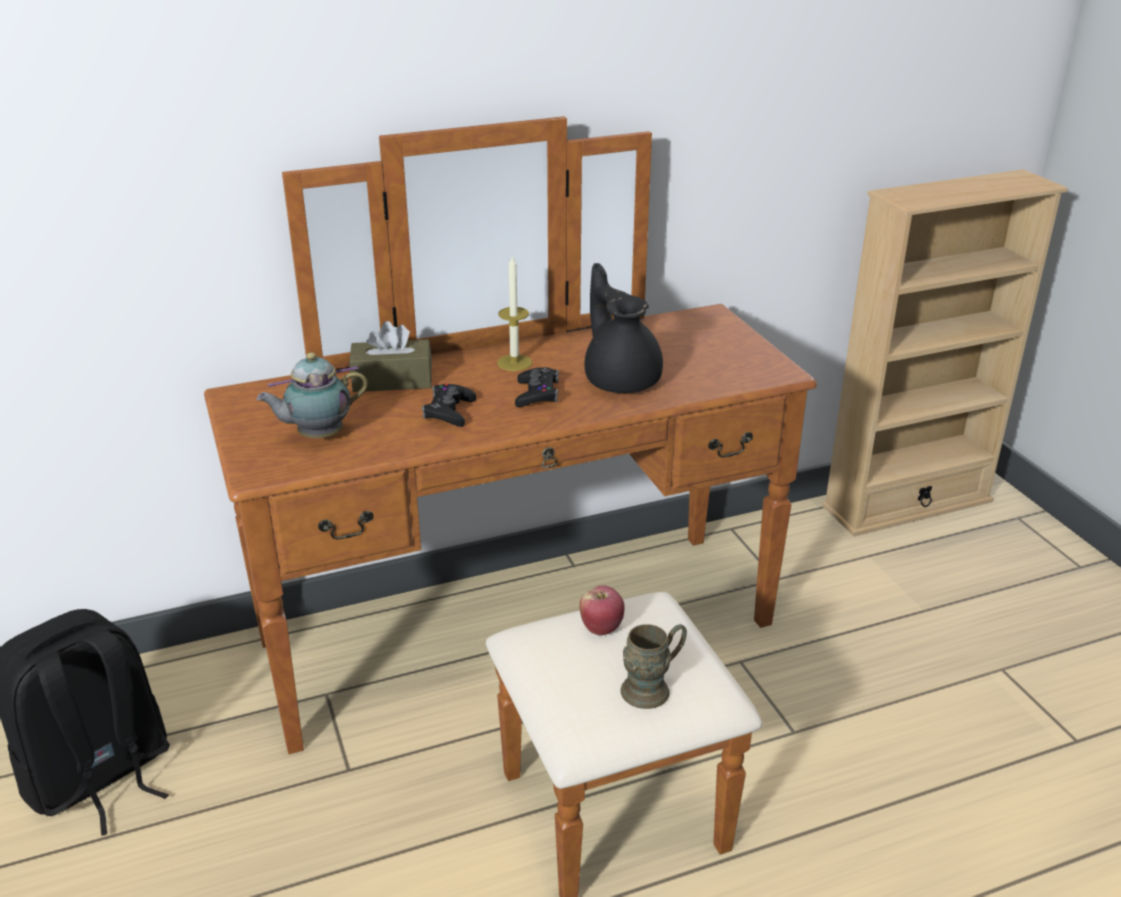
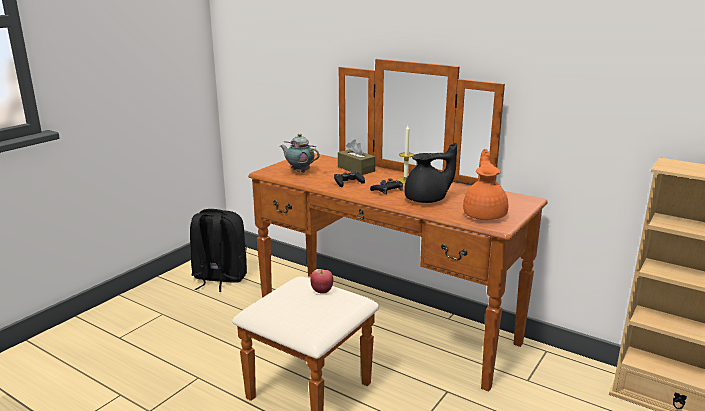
camera: 55 degrees right, 10 degrees down
(621, 379) = (427, 199): black teapot -> black teapot turned 45 degrees clockwise
(653, 687) = (297, 314): brown mug -> none
(730, 364) = (485, 214): none -> orange teapot

